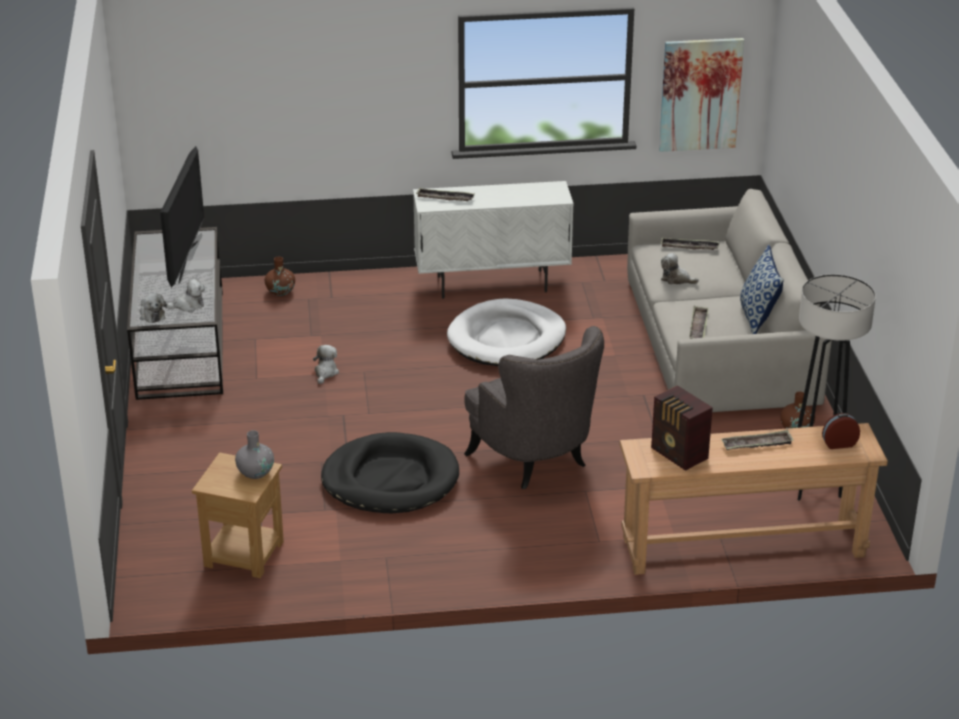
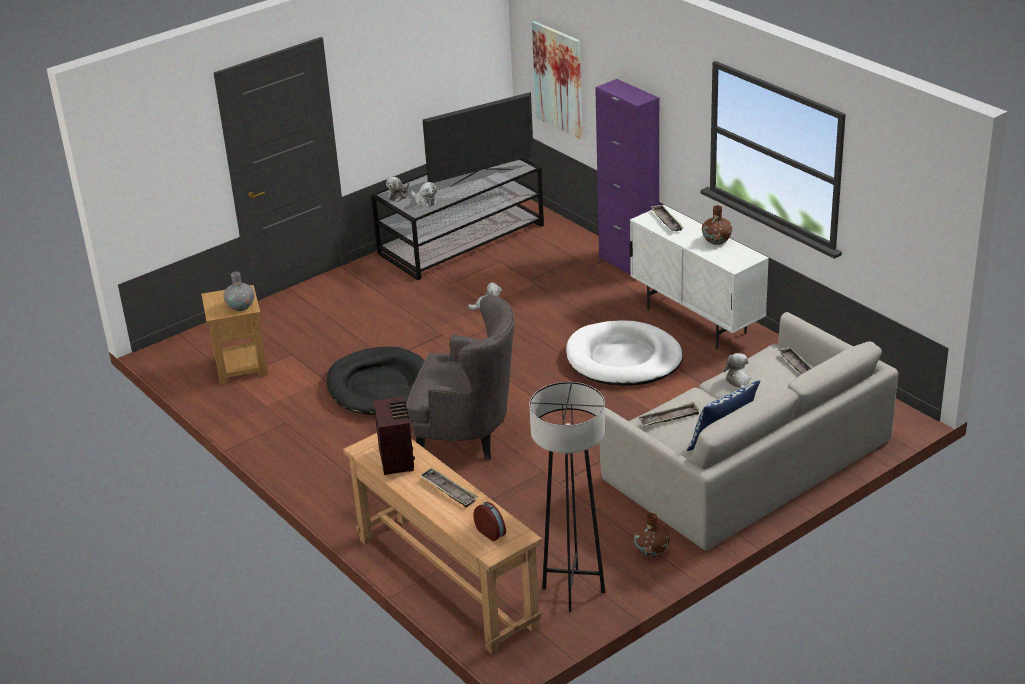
camera: 60 degrees right, 0 degrees up
(280, 291) = (573, 244): brown vase -> brown vase (716, 240)
(355, 278) = (628, 264): none -> purple cabinet
(536, 461) = (467, 437): grey armchair -> grey armchair turned 105 degrees counterclockwise
(679, 454) = (397, 458): radio -> radio turned 150 degrees clockwise
(700, 94) = (895, 232): picture -> picture (558, 79)

